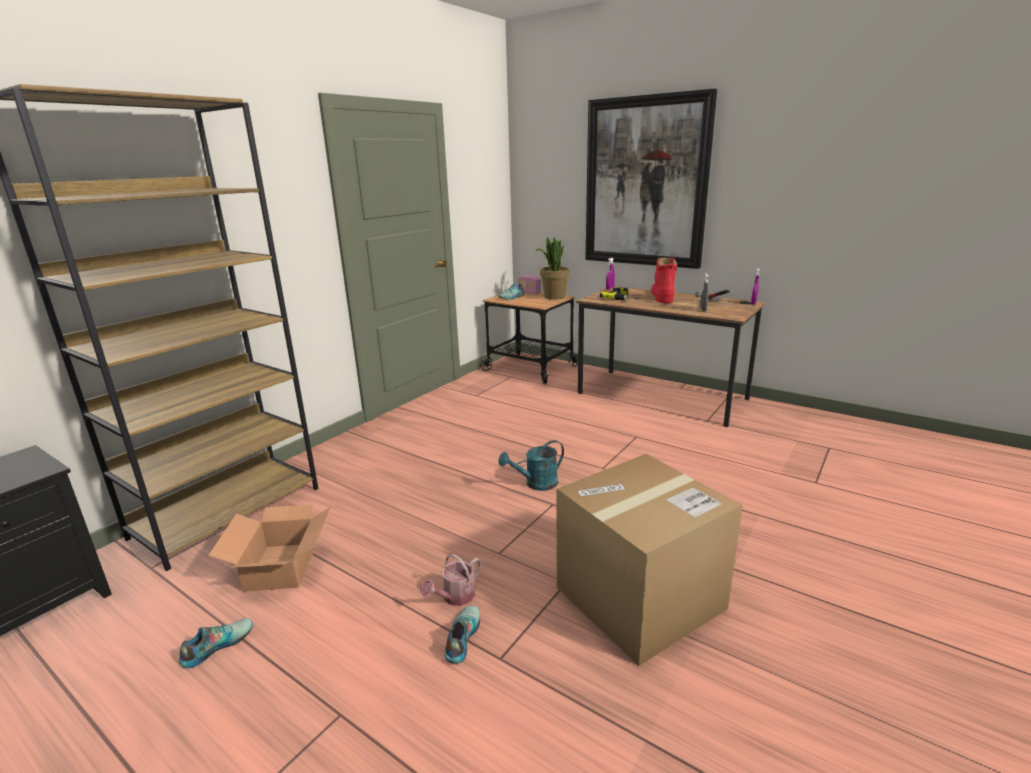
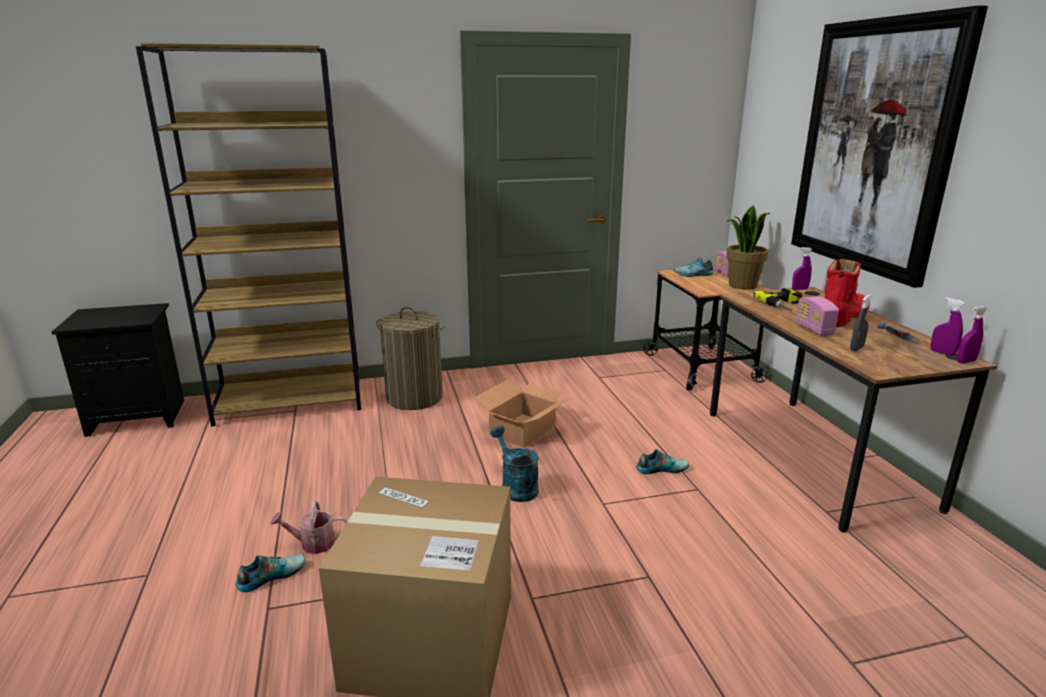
camera: 40 degrees right, 0 degrees up
(217, 645) = (166, 489): shoe -> shoe (661, 468)
(283, 566) = (262, 457): cardboard box -> cardboard box (523, 430)
(353, 460) = (414, 397): none -> laundry basket
(536, 484) = (515, 487): turquoise watering can -> turquoise watering can turned 45 degrees clockwise
(665, 306) = (814, 329): none -> radio
(737, 302) = (942, 353): none -> purple spray bottle

